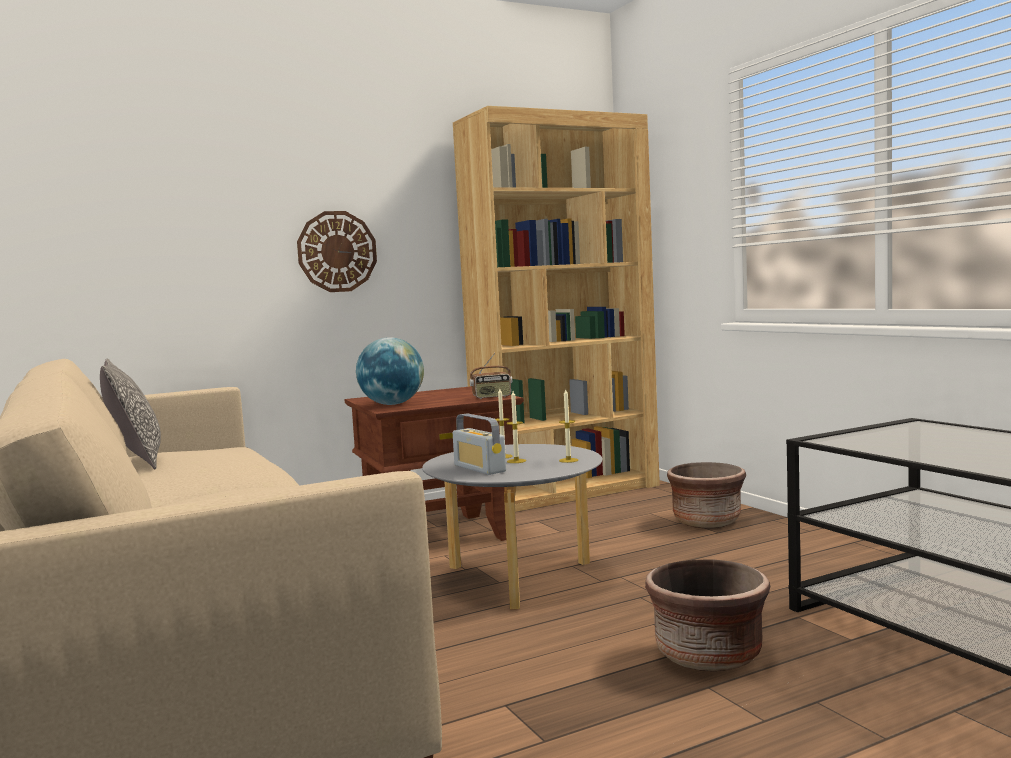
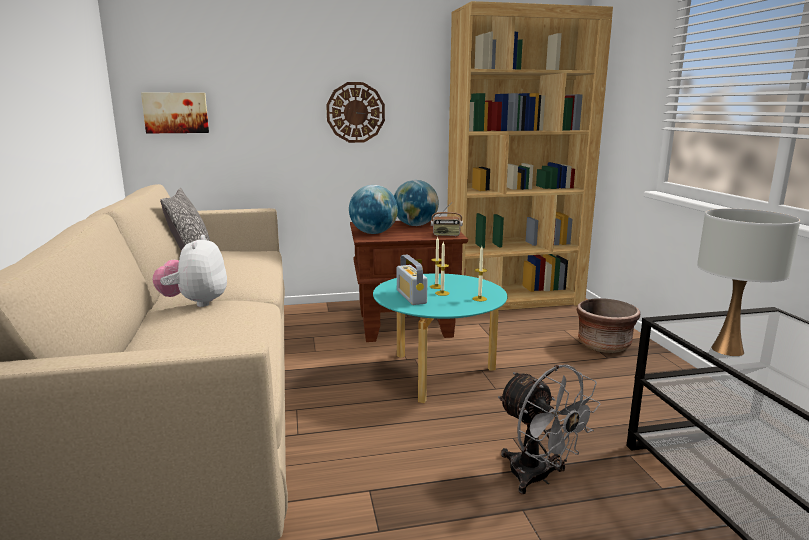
camera: 15 degrees right, 10 degrees up
(77, 259) = (176, 113): none -> picture
(198, 495) = (195, 303): none -> plush toy
(440, 393) = (415, 225): none -> globe
(518, 577) = (438, 374): grey coffee table -> turquoise coffee table
(708, 655) = (538, 478): brown planter -> grey fan
(895, 450) = (728, 350): none -> white table lamp

